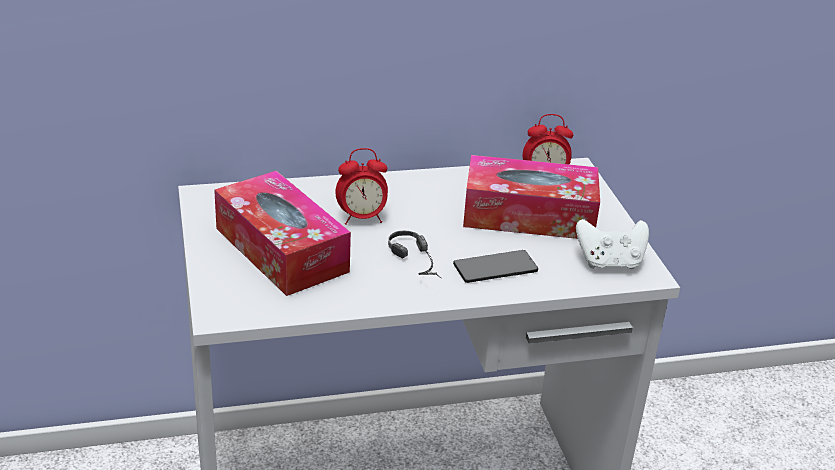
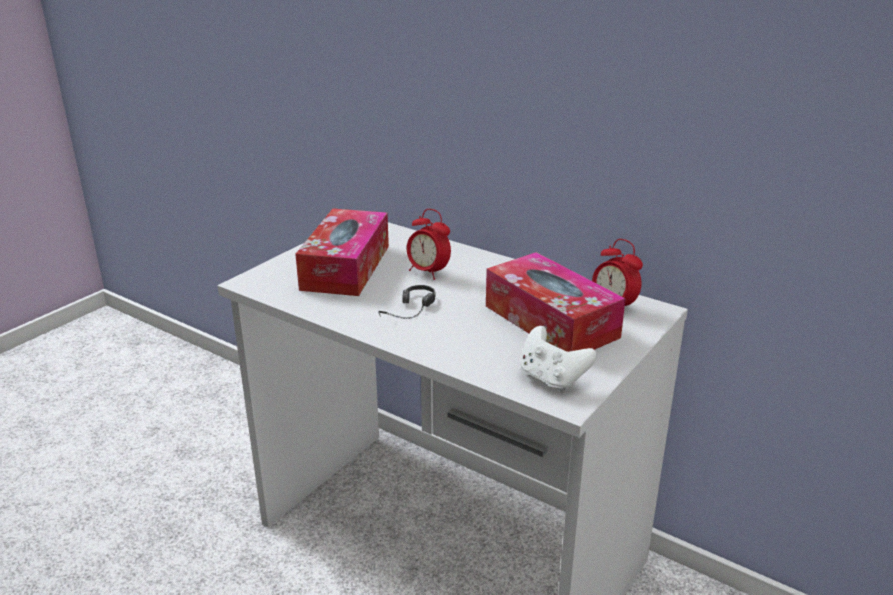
camera: 50 degrees right, 5 degrees down
(495, 268) = (455, 339): phone -> none

